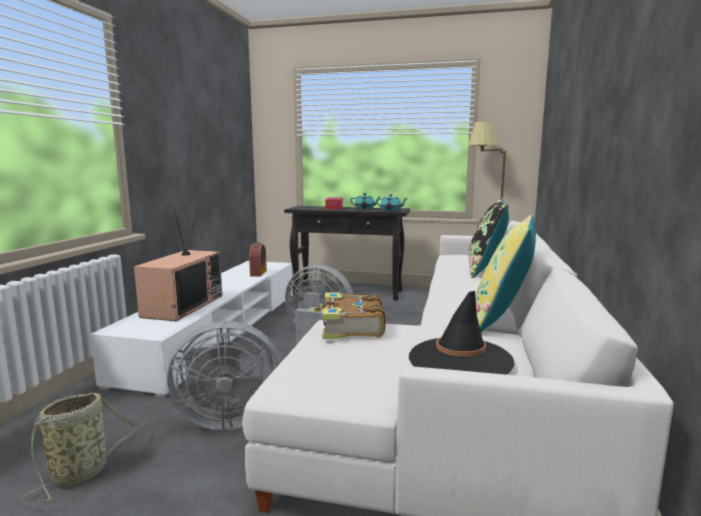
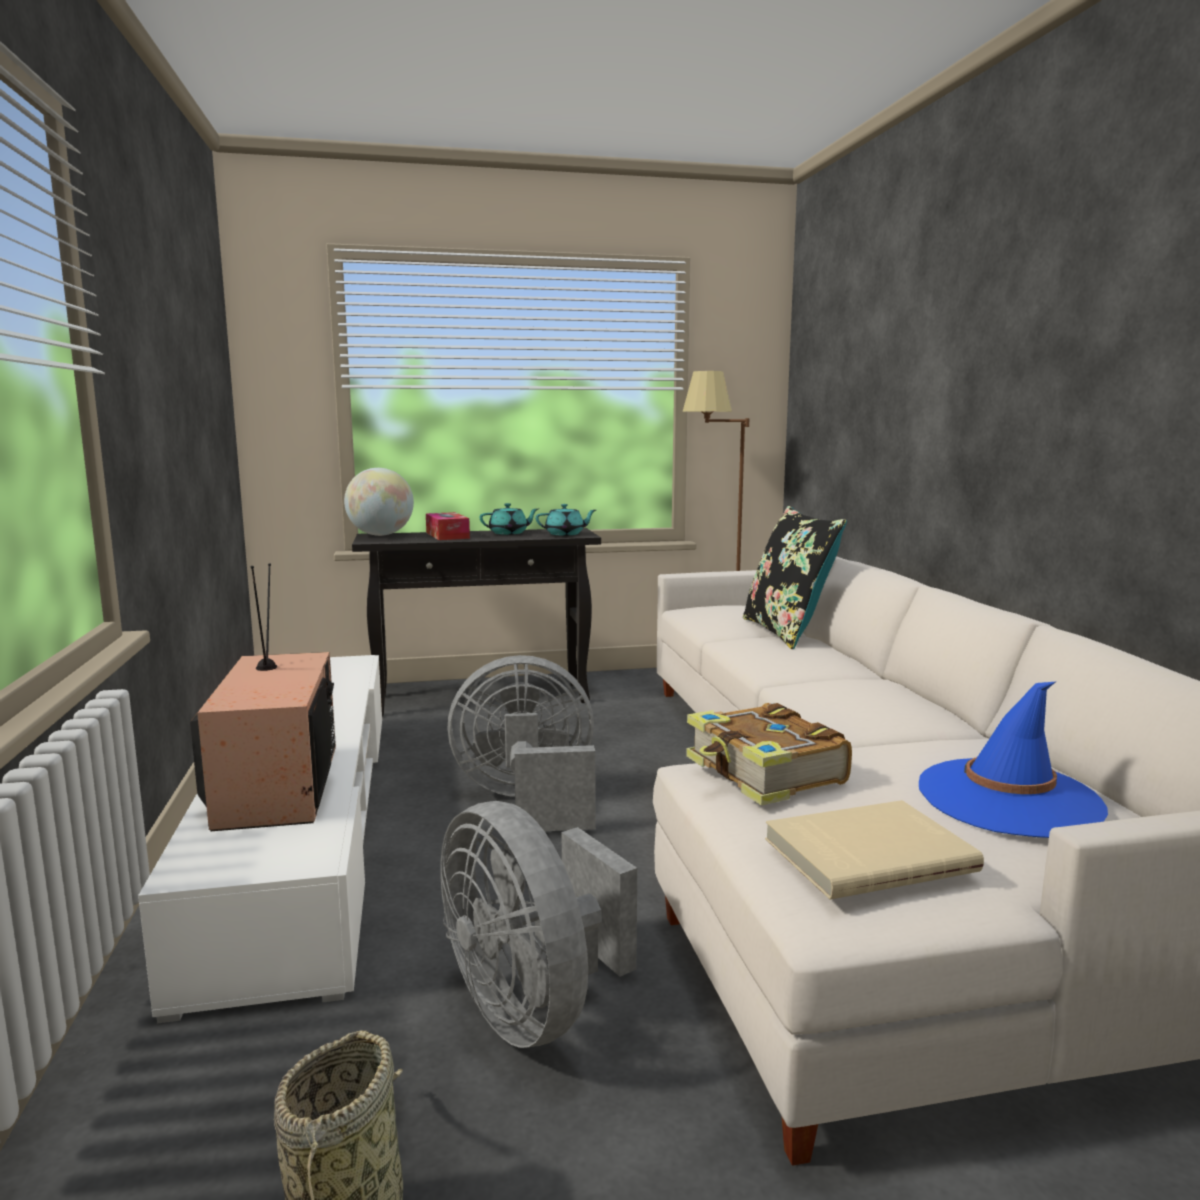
camera: 25 degrees left, 0 degrees up
(226, 419) = (532, 1008): grey fan -> grey fan turned 90 degrees clockwise
(258, 273) = (340, 686): alarm clock -> none
(305, 206) = (380, 535): none -> globe
(337, 367) = (867, 853): none -> beige book
(460, 360) = (1008, 798): black hat -> blue hat
(502, 320) = (945, 718): yellow pillow -> none

